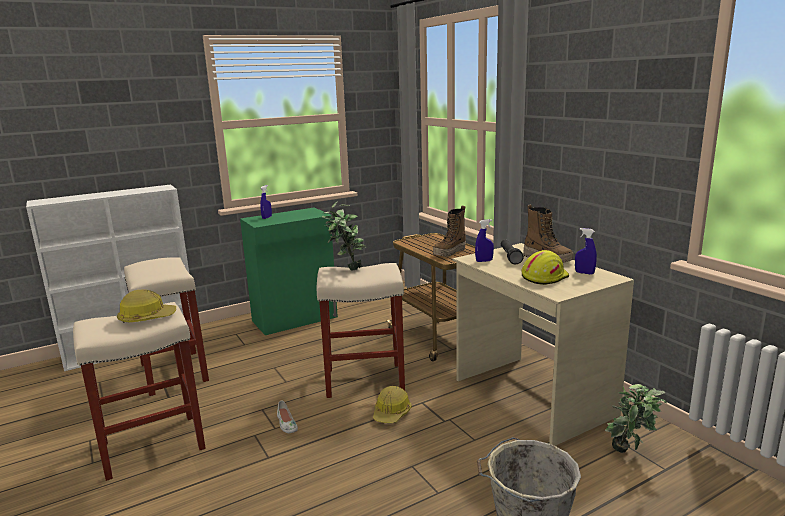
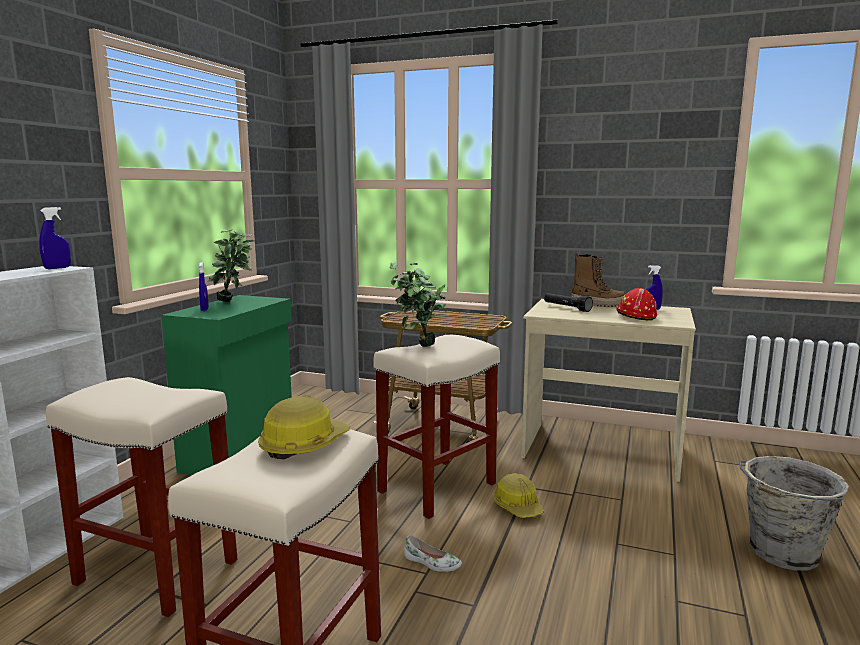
camera: 40 degrees left, 5 degrees down
(450, 253) = (466, 321): boot -> none
(484, 261) = (557, 313): blue spray bottle -> blue spray bottle (57, 268)
(544, 277) = (635, 316): yellow hard hat -> red hard hat
(630, 453) = (727, 465): potted plant -> potted plant (234, 301)

